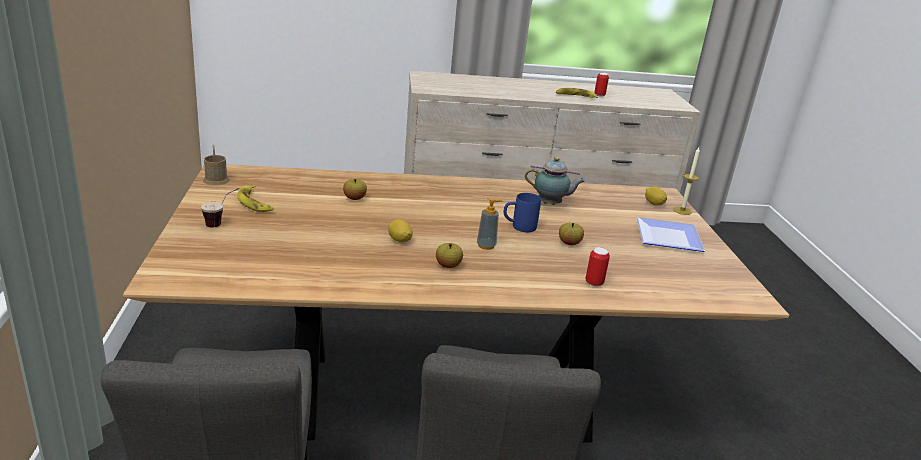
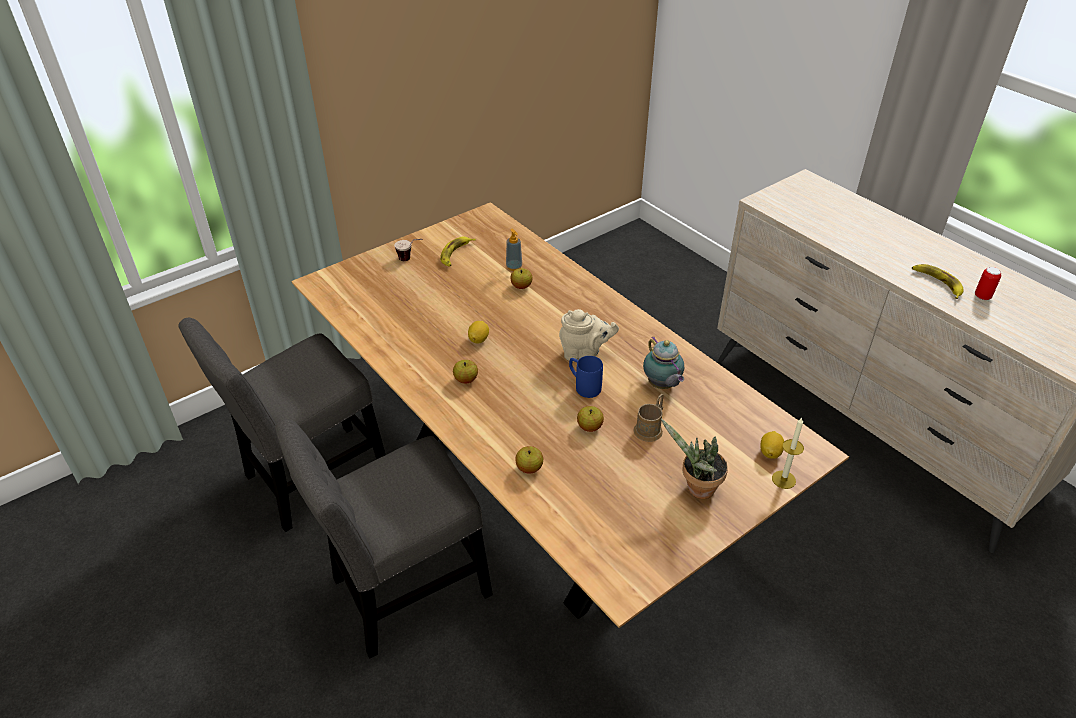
camera: 60 degrees right, 15 degrees up
(216, 178) = (471, 220): brown mug -> brown mug (650, 428)
(480, 212) = (584, 354): none -> beige teapot
(486, 246) = (524, 383): soap dispenser -> soap dispenser (514, 267)
(594, 283) = (529, 468): can -> apple
(670, 237) = (696, 489): plate -> potted plant

